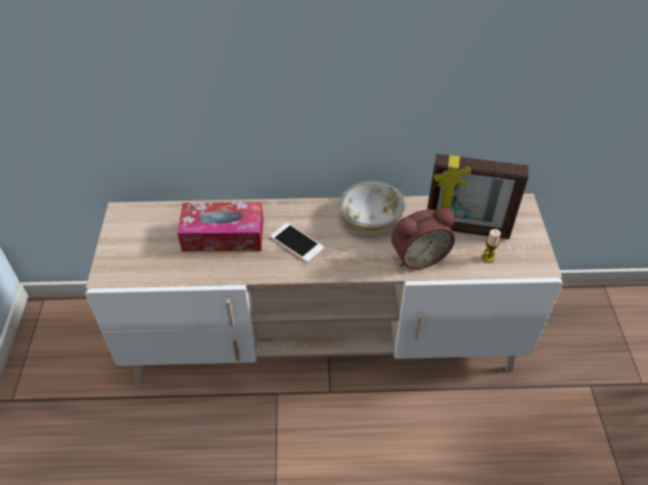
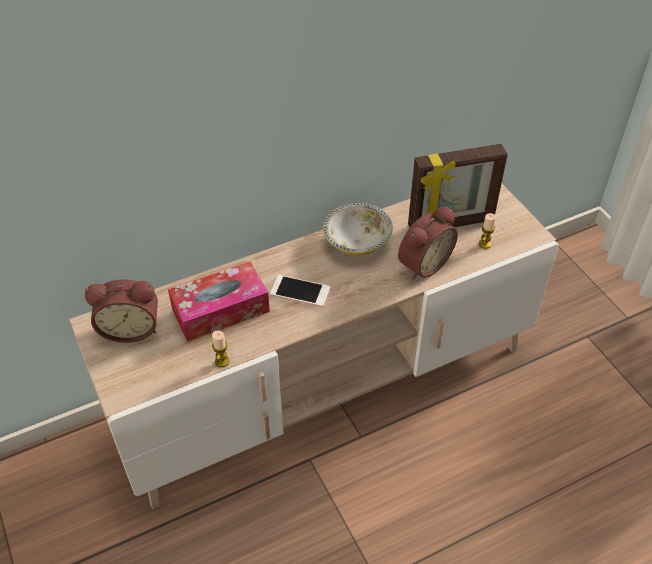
camera: 25 degrees left, 0 degrees up
(147, 225) = (130, 328): none -> alarm clock
(198, 277) = (222, 361): none -> candle

